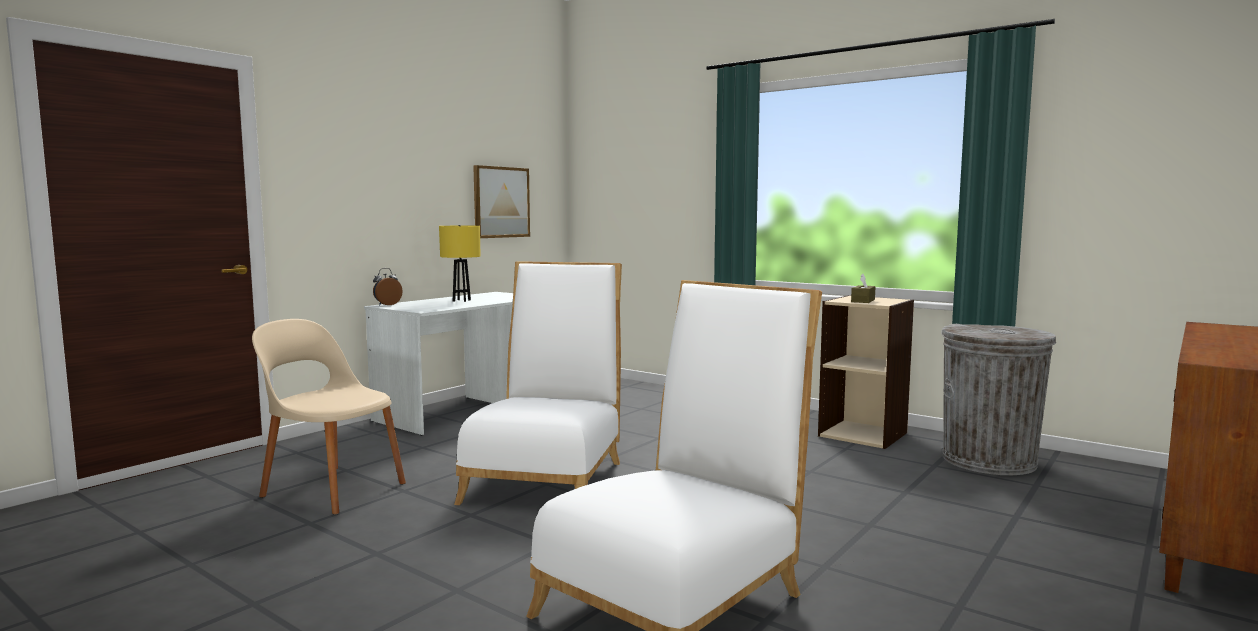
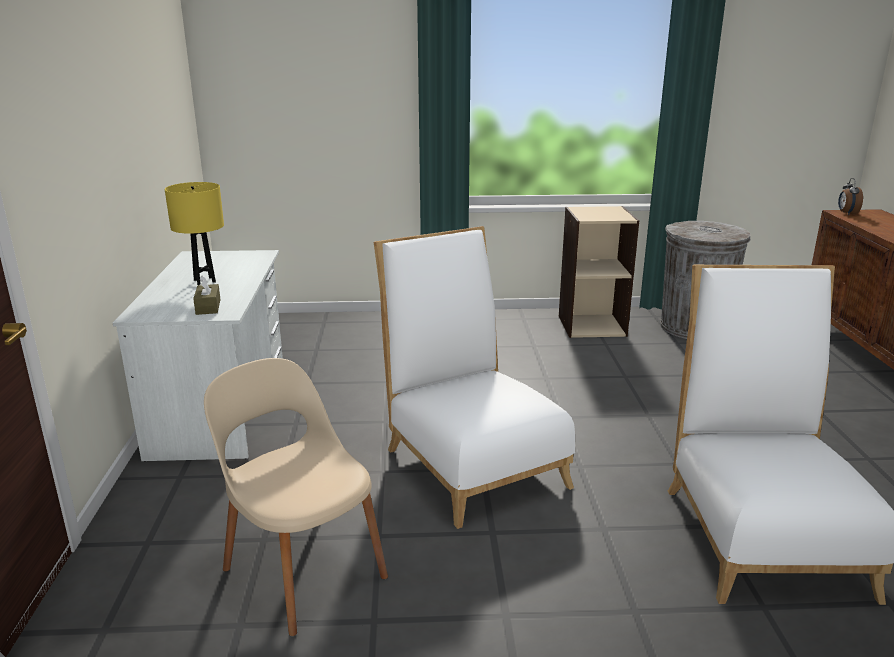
camera: 40 degrees left, 15 degrees up
(331, 489) = (302, 570): beige chair -> beige chair turned 60 degrees clockwise
(387, 304) = (137, 312): alarm clock -> alarm clock (846, 213)
(501, 202) = (162, 134): picture -> none
(863, 301) = (601, 215): brown tissue box -> brown tissue box (208, 307)

